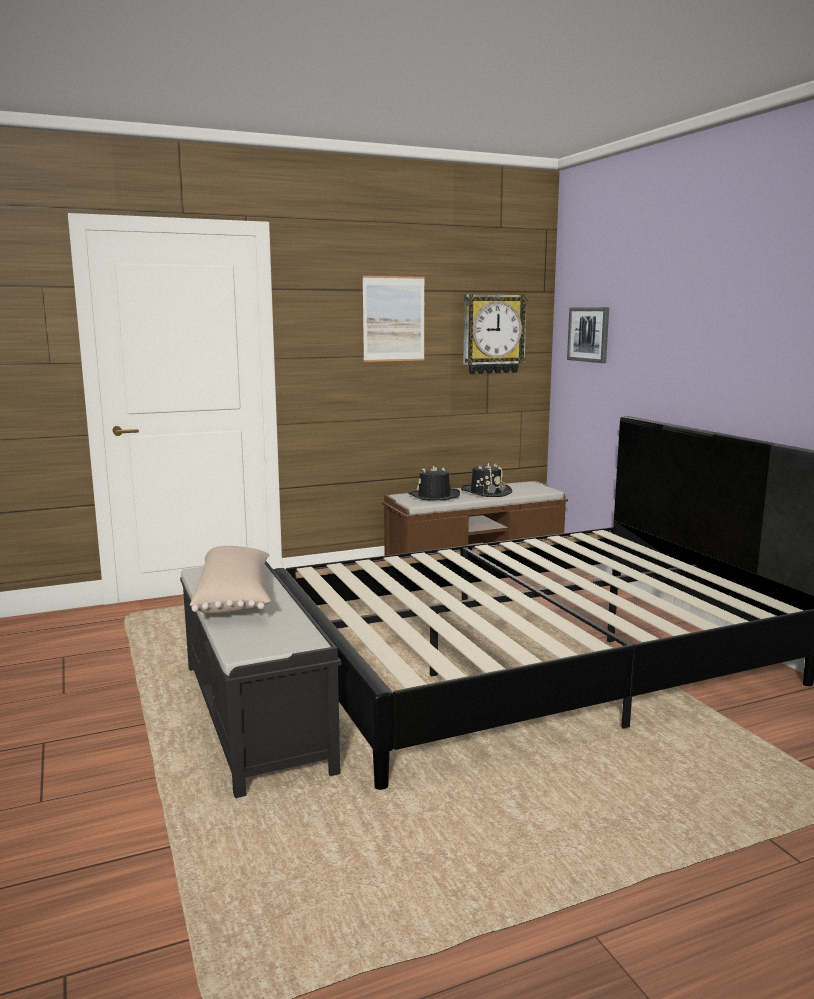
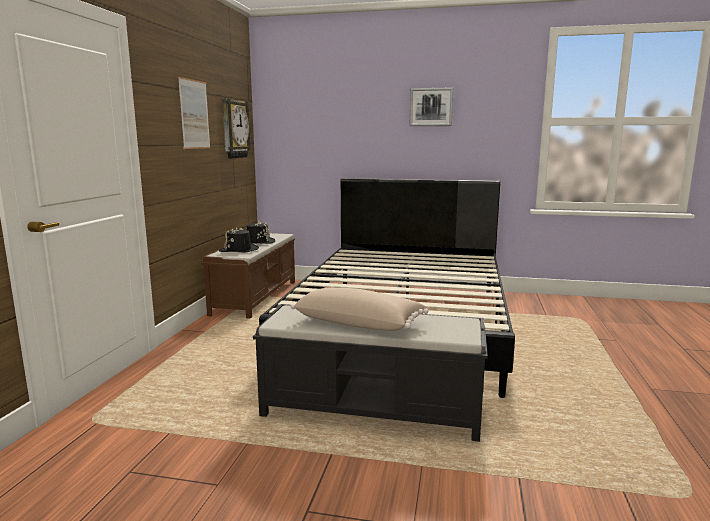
camera: 55 degrees left, 0 degrees up
(589, 334) = (295, 129): picture -> picture (431, 107)

